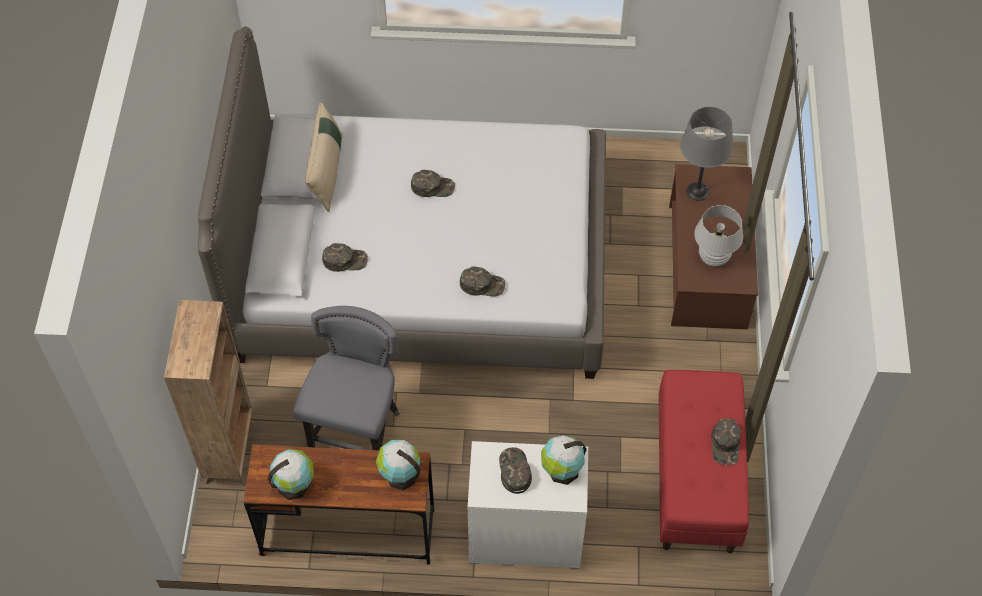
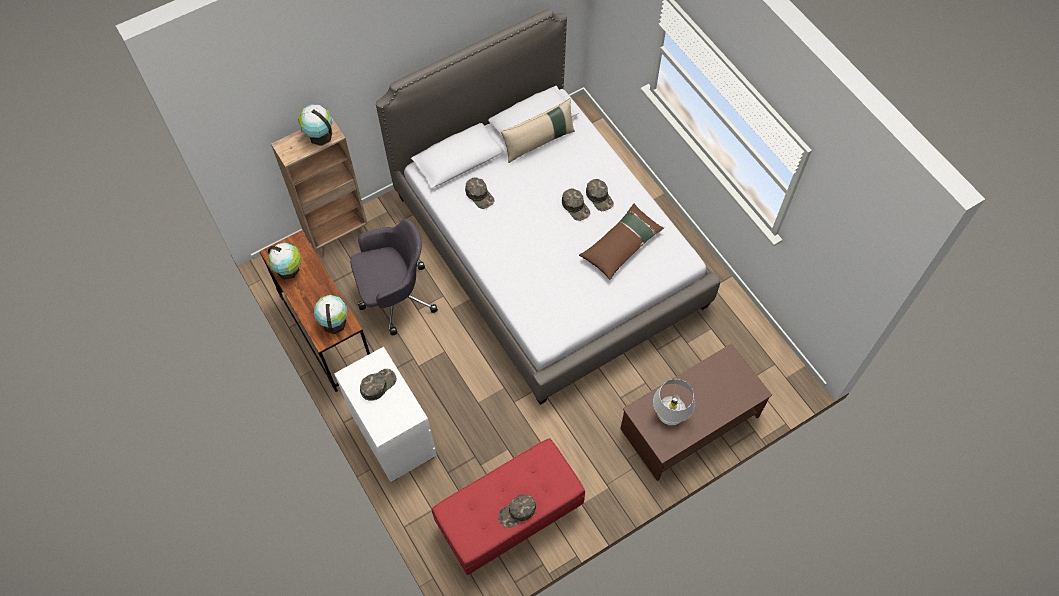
camera: 55 degrees right, 5 degrees up
(358, 439) = (394, 296): grey stool -> grey office chair
(482, 284) = (521, 282): green cap -> green cap (599, 197)
(510, 177) = (621, 245): none -> brown pillow
(561, 471) = (397, 413): globe -> globe (319, 135)
(697, 191) = (719, 371): grey table lamp -> none

